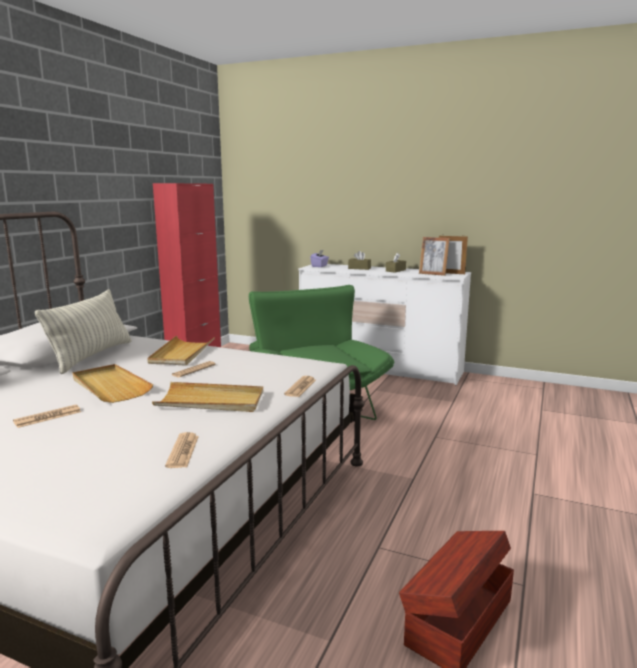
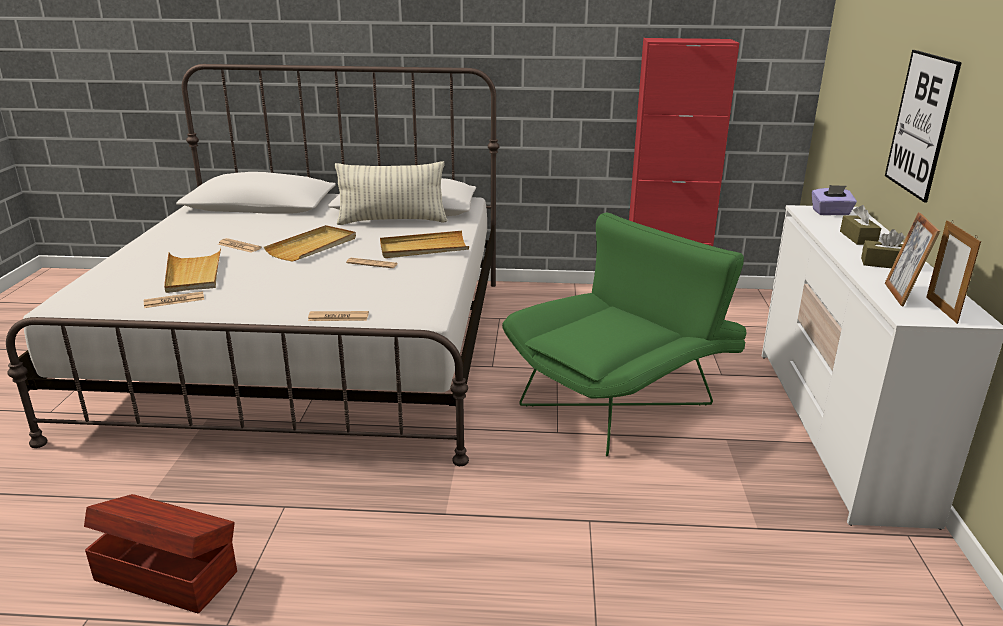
camera: 70 degrees right, 10 degrees up
(211, 401) = (285, 288): beige tray -> beige tray (193, 274)
(359, 208) = (921, 124): none -> picture

